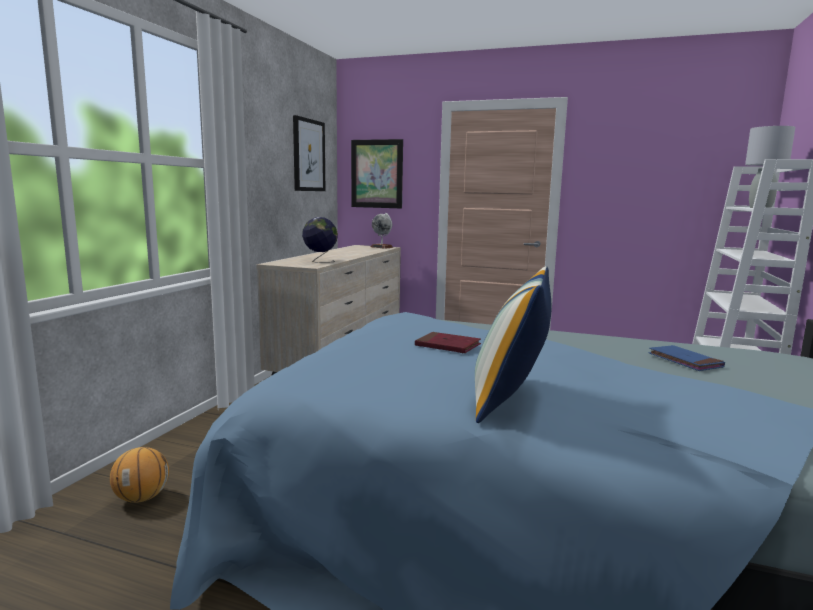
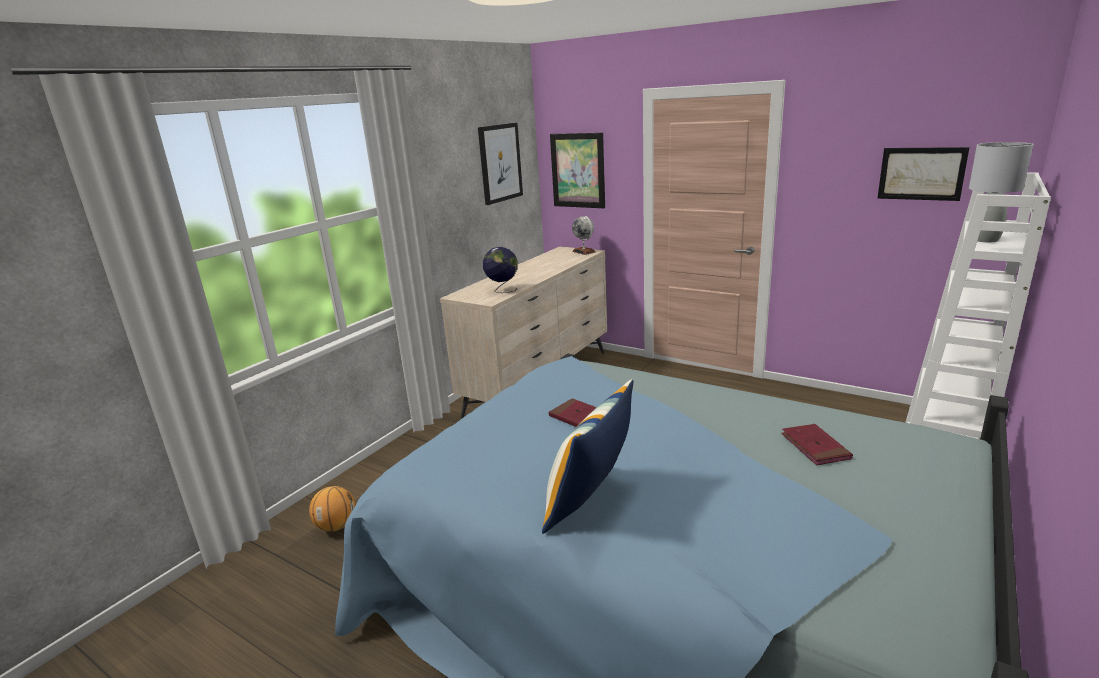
camera: 15 degrees right, 10 degrees up
(680, 175) = (921, 173): none -> picture
(685, 361) = (815, 447): blue book -> red book

